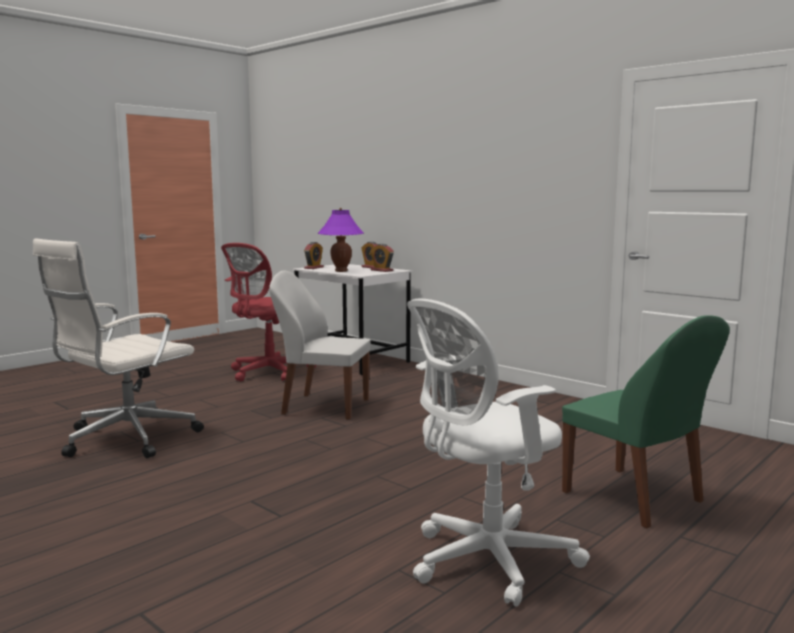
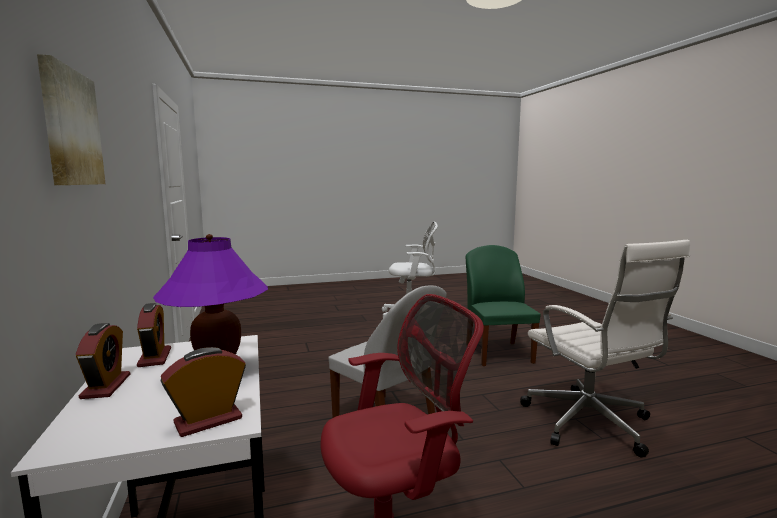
camera: 150 degrees left, 0 degrees up
(125, 439) = (589, 424): white office chair -> white office chair turned 90 degrees clockwise
(413, 160) = (70, 128): none -> picture
(635, 498) = (323, 320): green chair -> green chair (498, 353)

